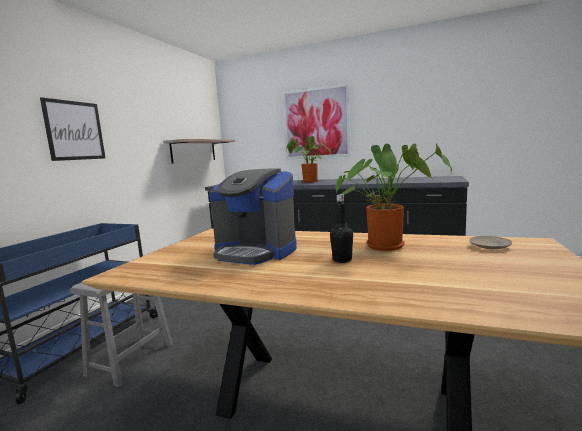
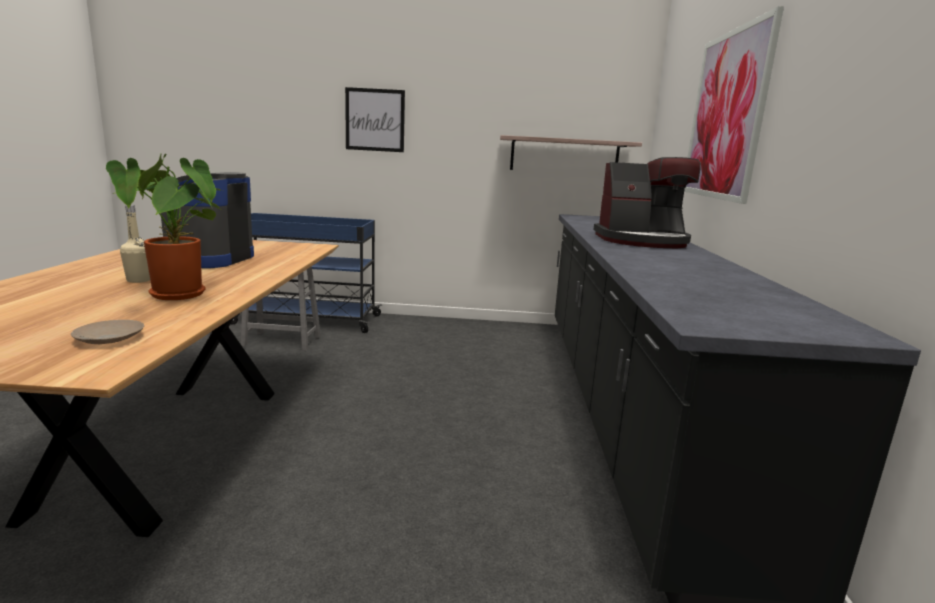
camera: 70 degrees right, 5 degrees up
(308, 181) = (642, 241): potted plant -> coffee machine
(342, 260) = (139, 280): black bottle -> beige bottle

